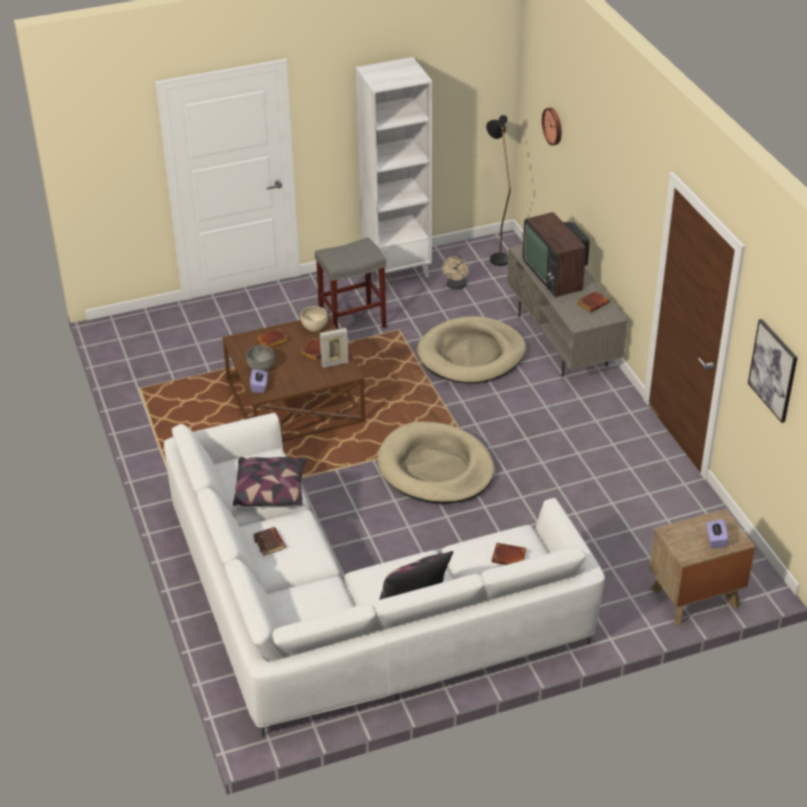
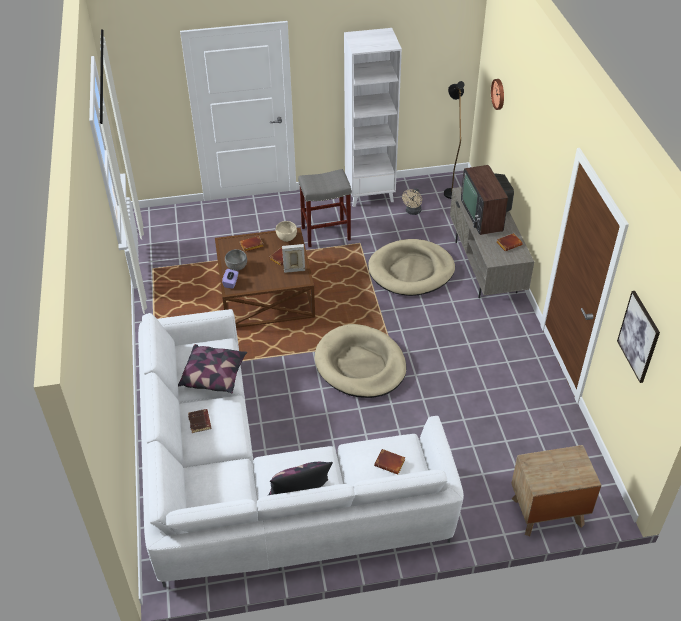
camera: 10 degrees right, 5 degrees up
(715, 540) = (567, 474): purple tissue box -> none

